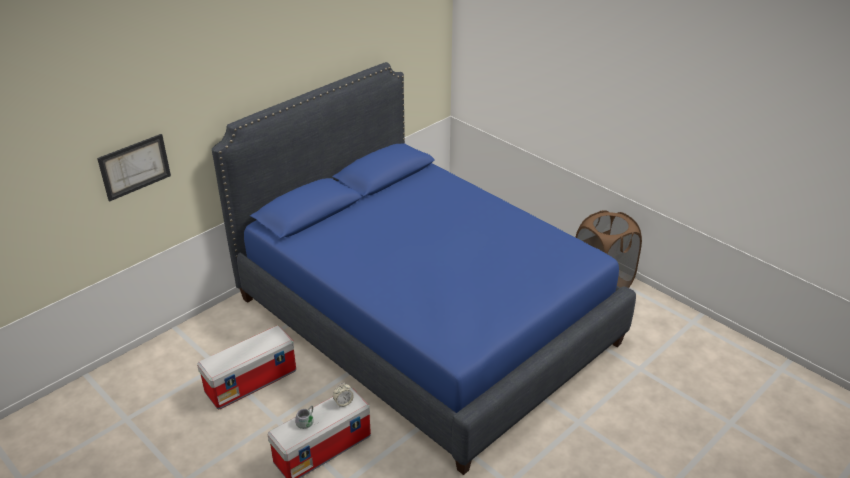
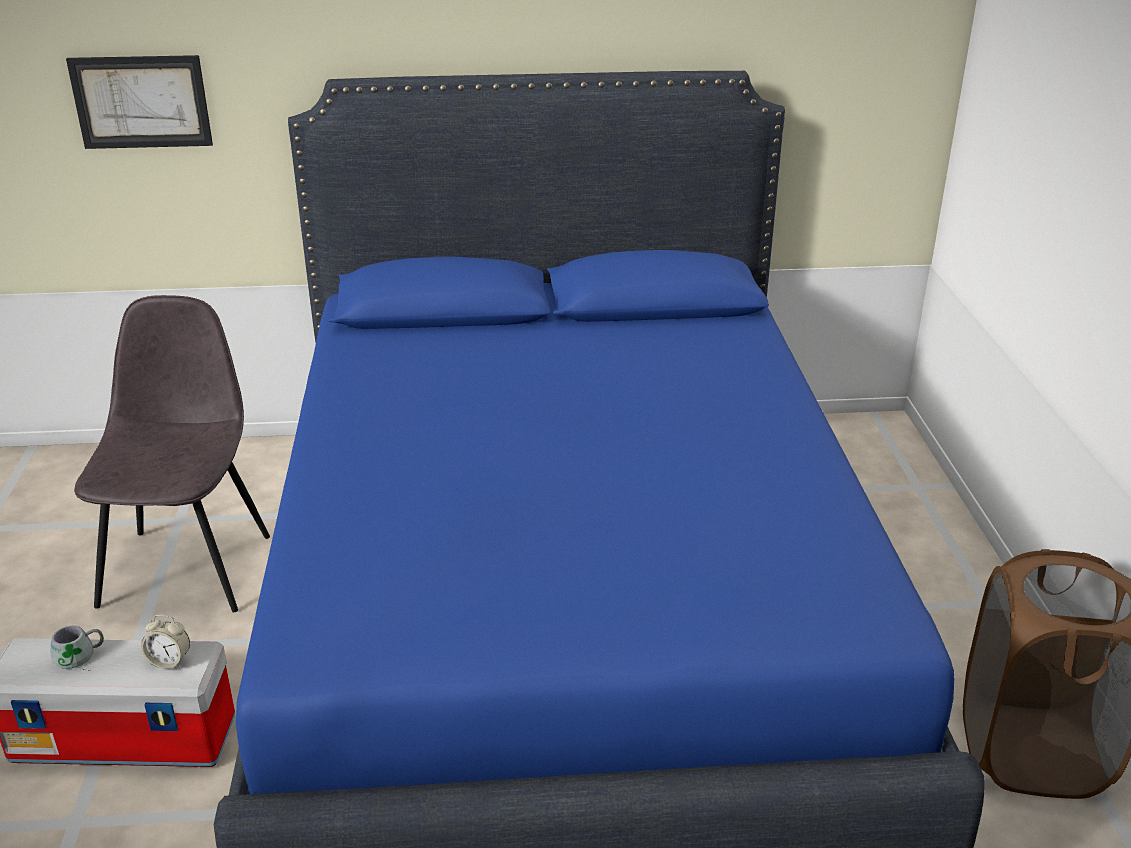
camera: 40 degrees right, 5 degrees down
(251, 381) = (188, 567): storage box -> grey chair

